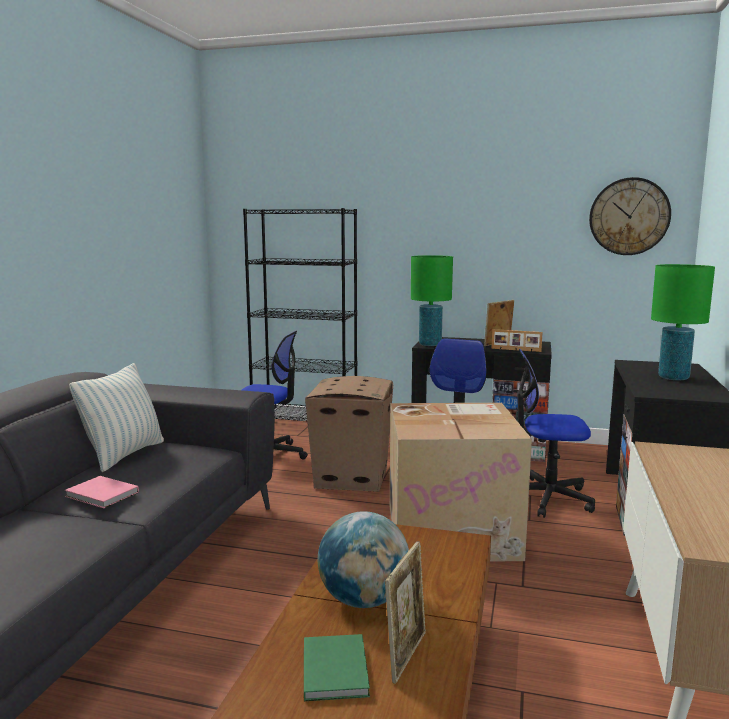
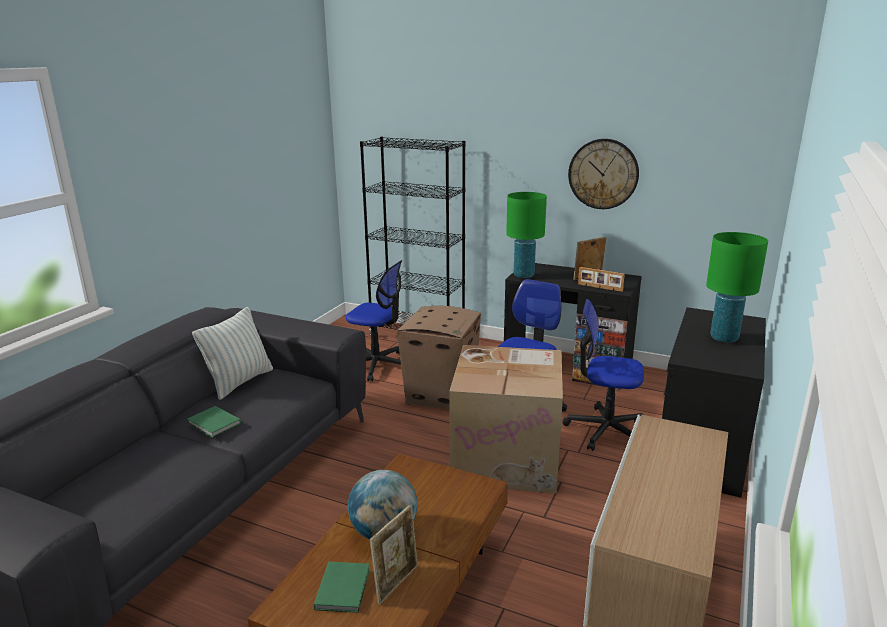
camera: 10 degrees right, 10 degrees up
(102, 495) = (214, 424): pink book -> green book
(629, 216) = (724, 161): wall clock -> wall clock (603, 174)

